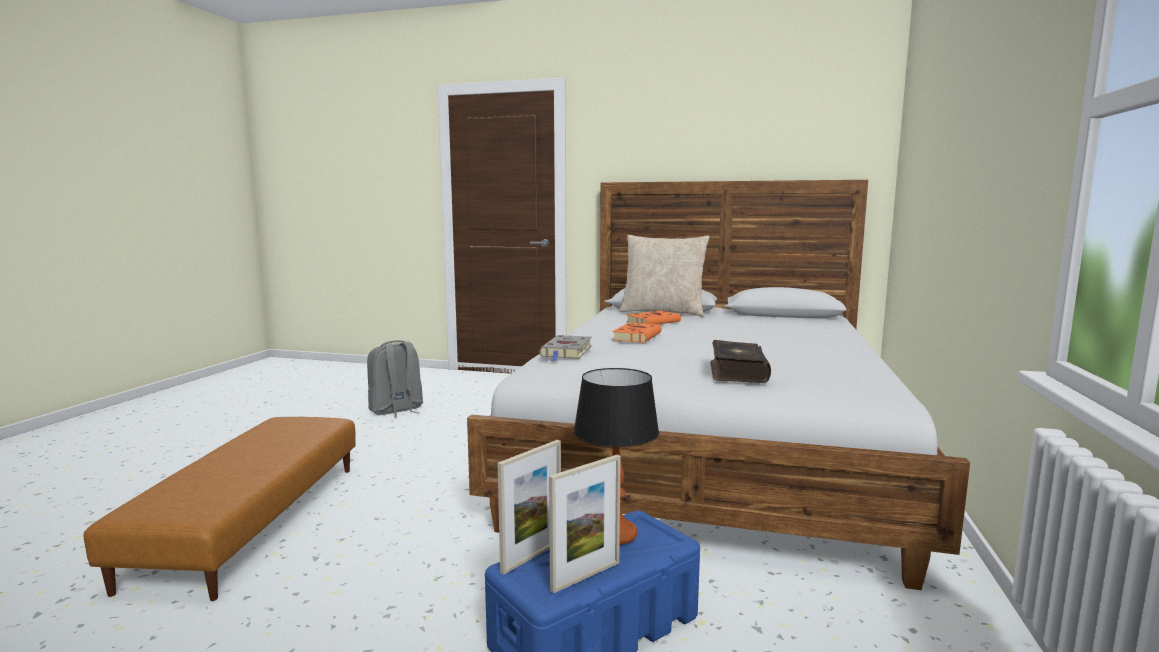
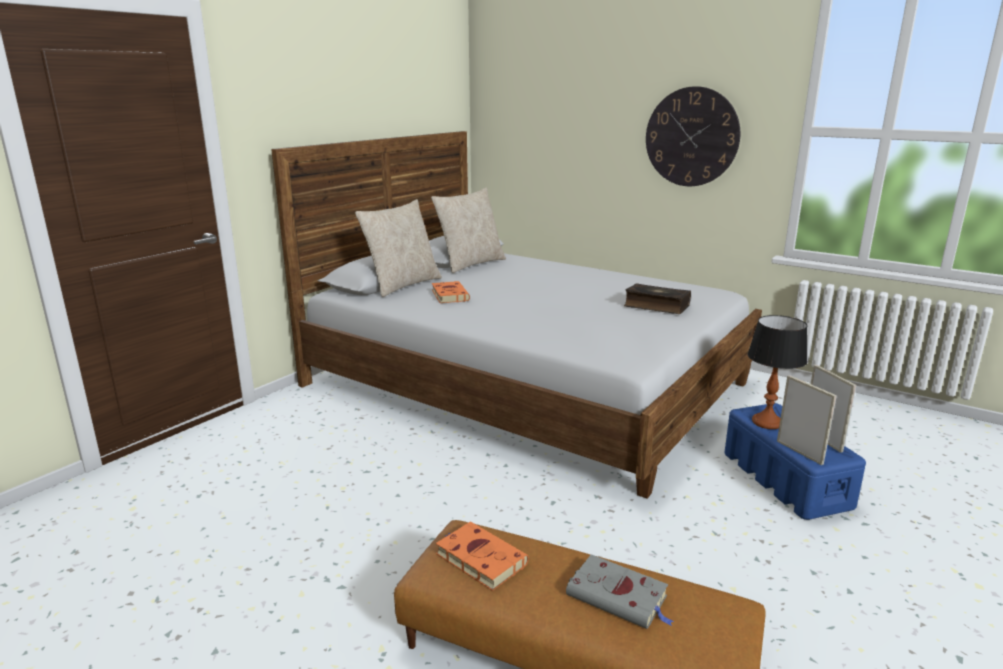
camera: 70 degrees left, 10 degrees up
(396, 410) = (249, 532): grey backpack -> none
(566, 352) = (570, 338): grey book -> grey book (619, 597)
(637, 336) = (518, 309): orange book -> orange book (479, 558)
(770, 317) = (470, 264): none -> beige pillow
(995, 154) = (691, 137): none -> wall clock

